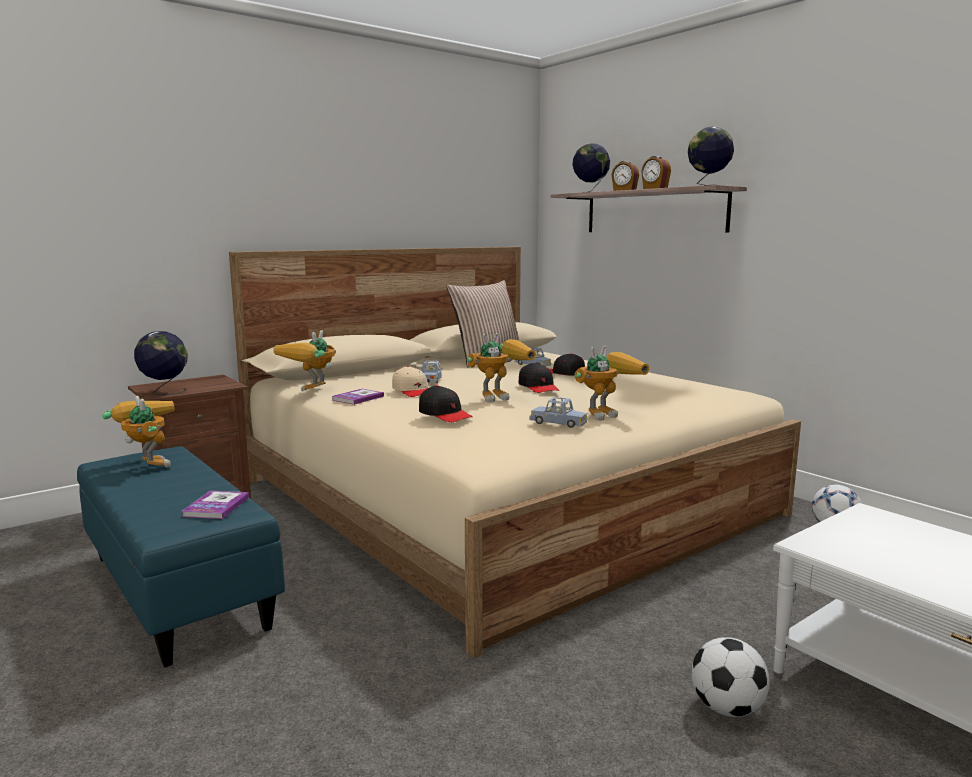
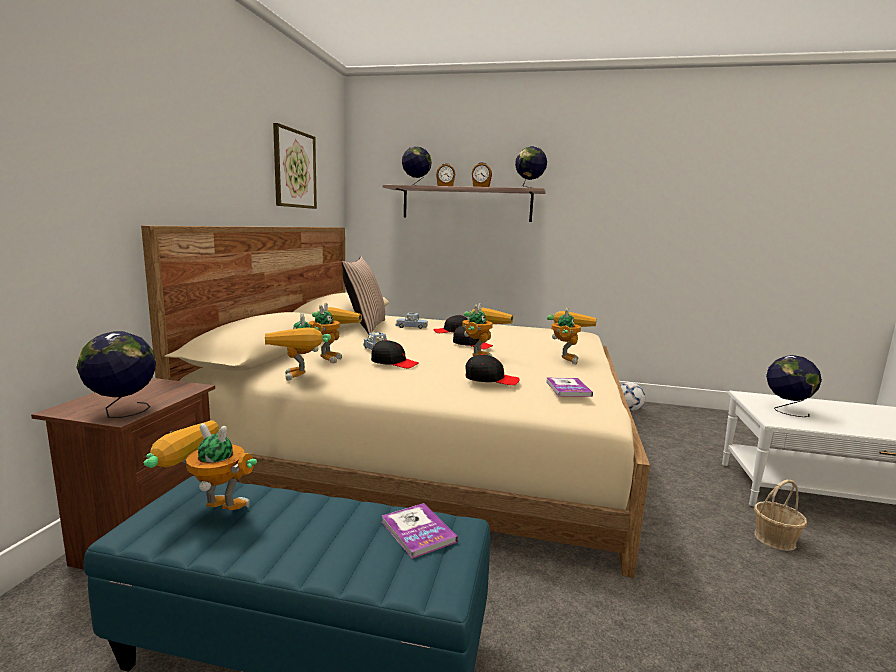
camera: 40 degrees left, 0 degrees up
(358, 398) = (363, 377): book -> book (568, 389)
(378, 380) = (330, 357): none -> toy robot
(413, 391) = (394, 363): beige cap -> black cap
(440, 187) = (294, 169): none -> picture
(558, 423) = (570, 371): blue toy car -> none
(727, 708) = (775, 539): football -> basket
(877, 541) = (786, 411): none -> globe

